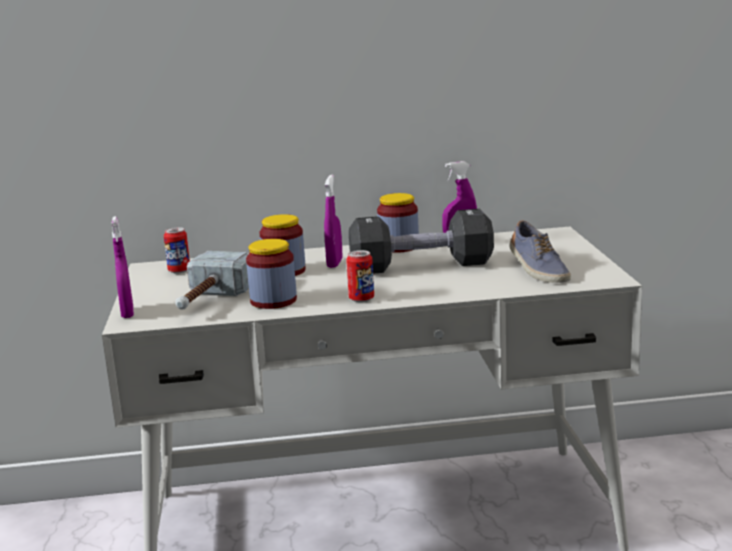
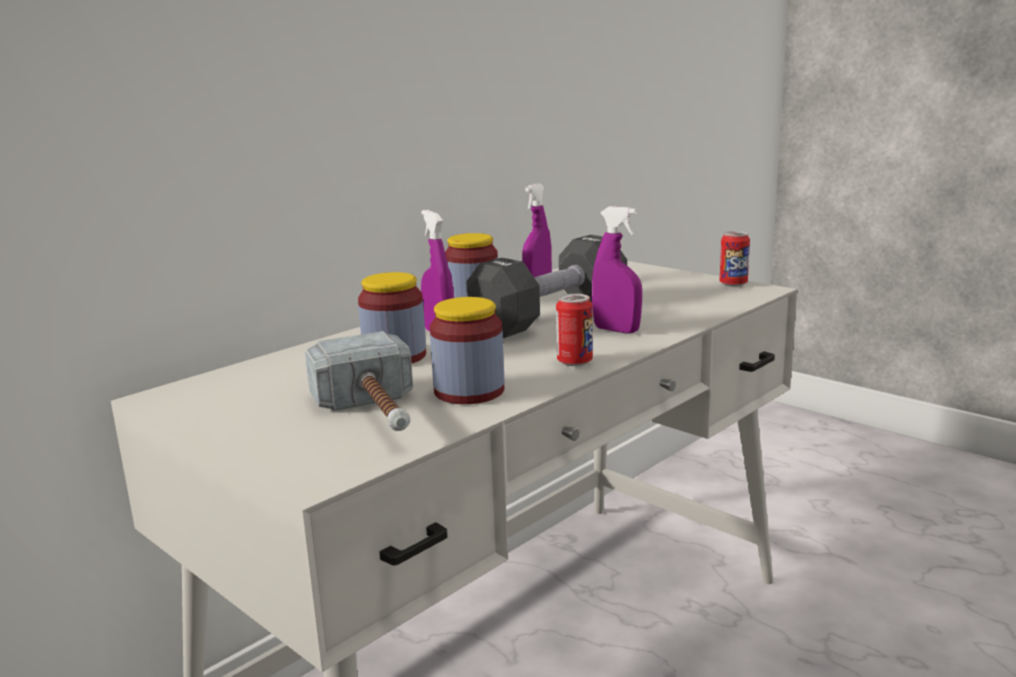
camera: 40 degrees left, 0 degrees up
(127, 313) = (278, 466): purple spray bottle -> purple spray bottle (616, 330)
(179, 271) = (229, 390): can -> can (733, 284)
(537, 270) = (677, 295): shoe -> none

